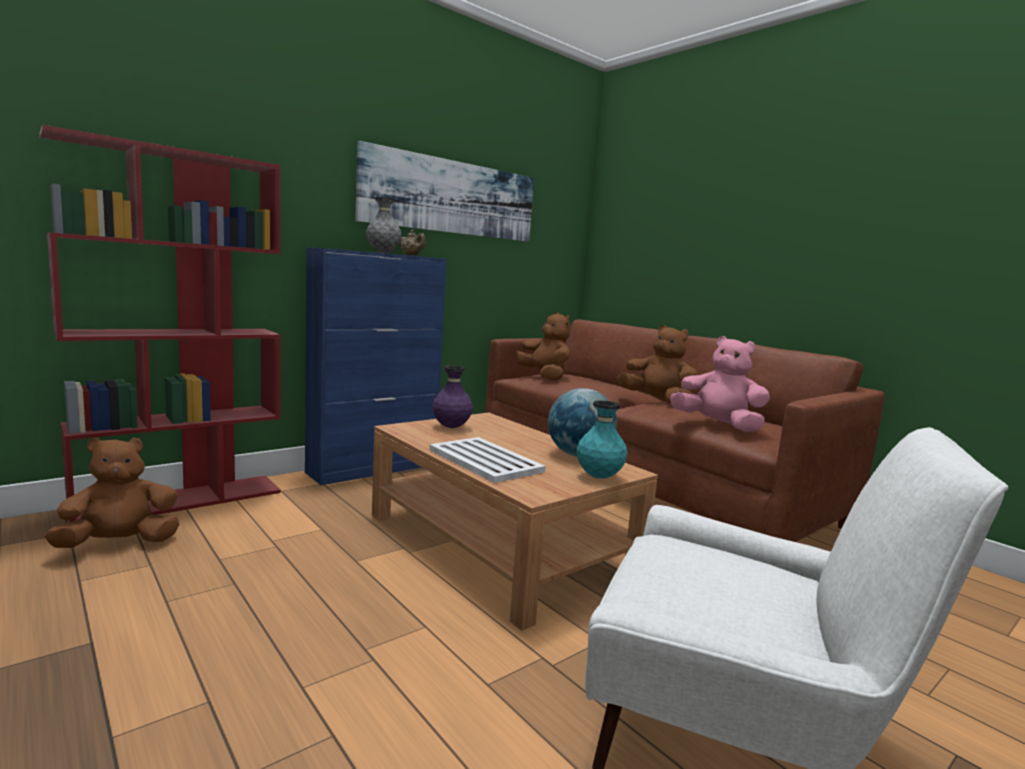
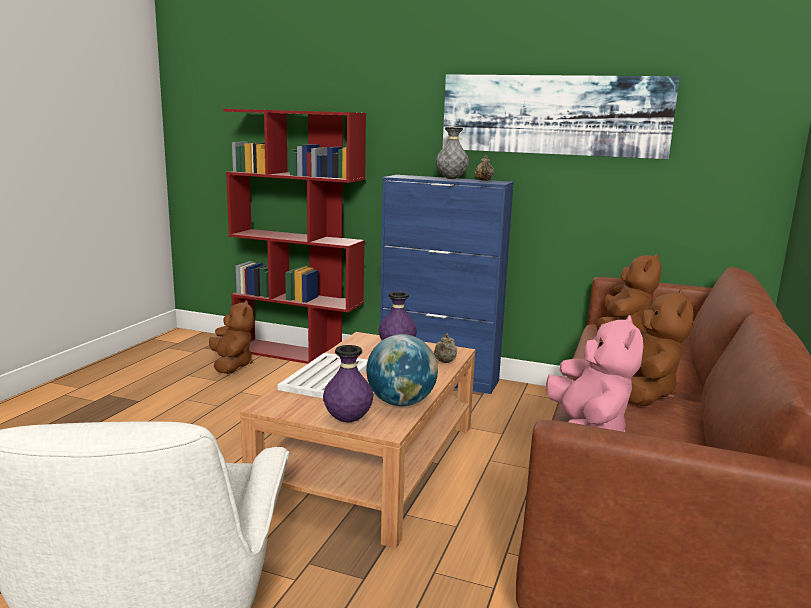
camera: 60 degrees right, 5 degrees up
(119, 543) = (232, 365): brown plush toy -> brown plush toy turned 45 degrees clockwise
(505, 425) = (444, 362): none -> beige teapot
(599, 477) = (348, 420): turquoise vase -> purple vase

